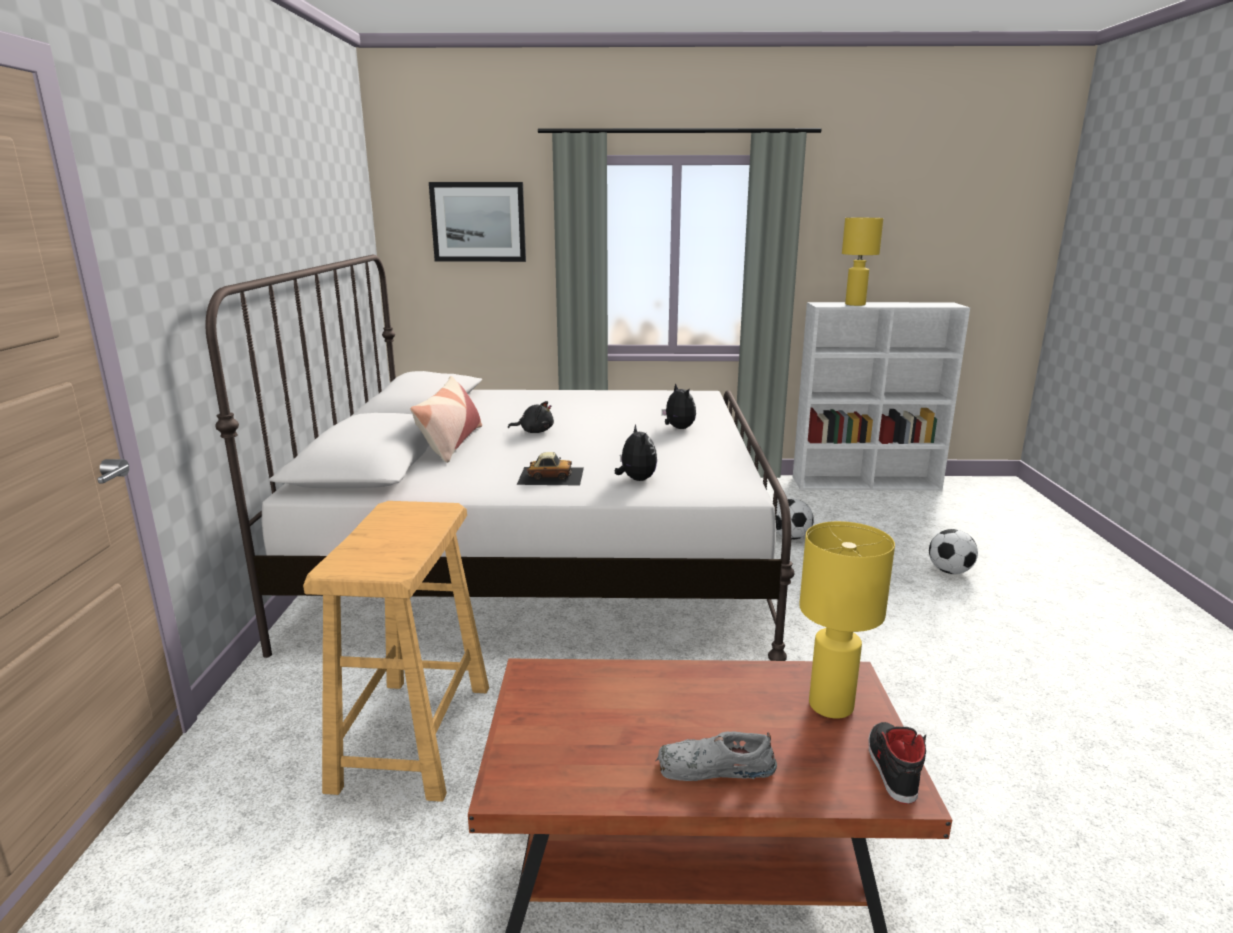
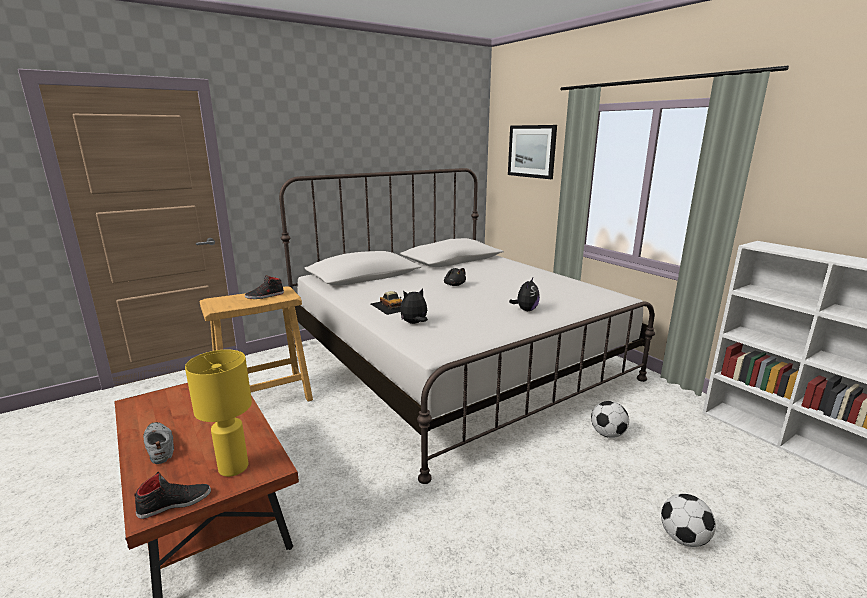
camera: 55 degrees right, 0 degrees up
(404, 524) = (265, 296): none -> black shoe
(451, 443) = (407, 277): pillow -> none
(636, 479) = (414, 323): plush toy -> plush toy turned 150 degrees counterclockwise
(854, 304) = (795, 251): yellow table lamp -> none

